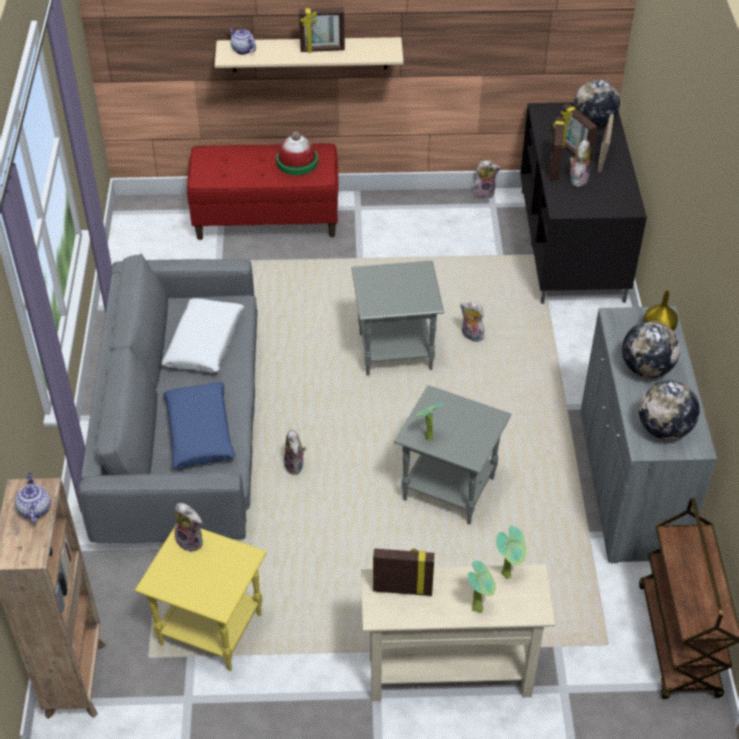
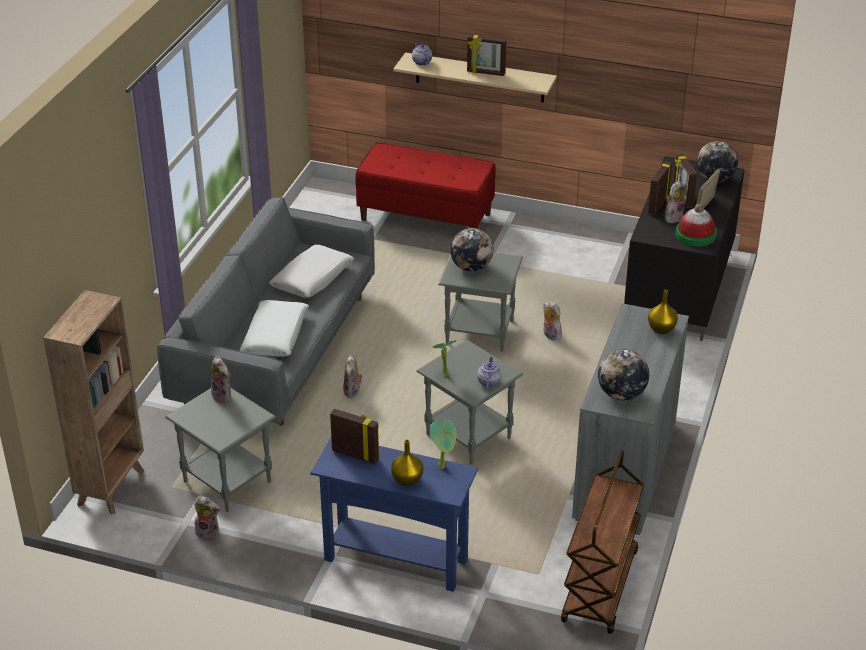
camera: 20 degrees right, 10 degrees down
(34, 509) = (92, 310): teapot -> teapot (488, 381)
(200, 432) = (275, 336): blue pillow -> white pillow
(209, 629) = (226, 481): yellow side table -> grey side table
(297, 162) = (455, 169): hat -> hat (695, 235)
(449, 675) = (396, 559): beige console table -> blue console table
(479, 607) = (407, 481): potted plant -> yellow vase
(484, 193) = (624, 235): plush toy -> plush toy (209, 532)
(646, 368) = (634, 351): globe -> globe (471, 267)

